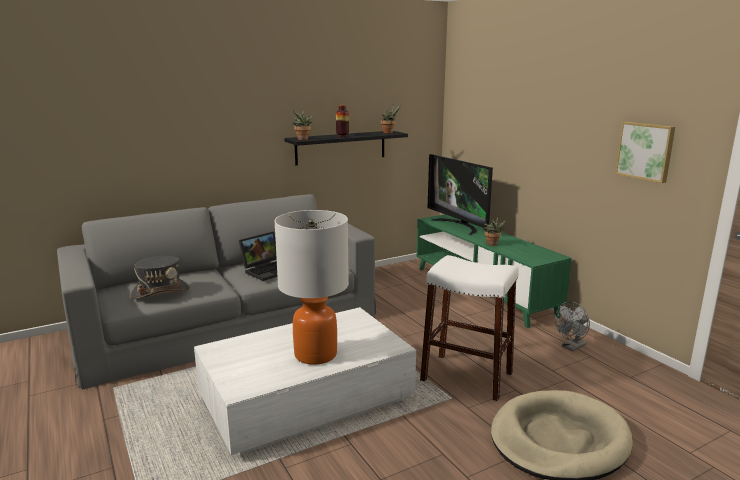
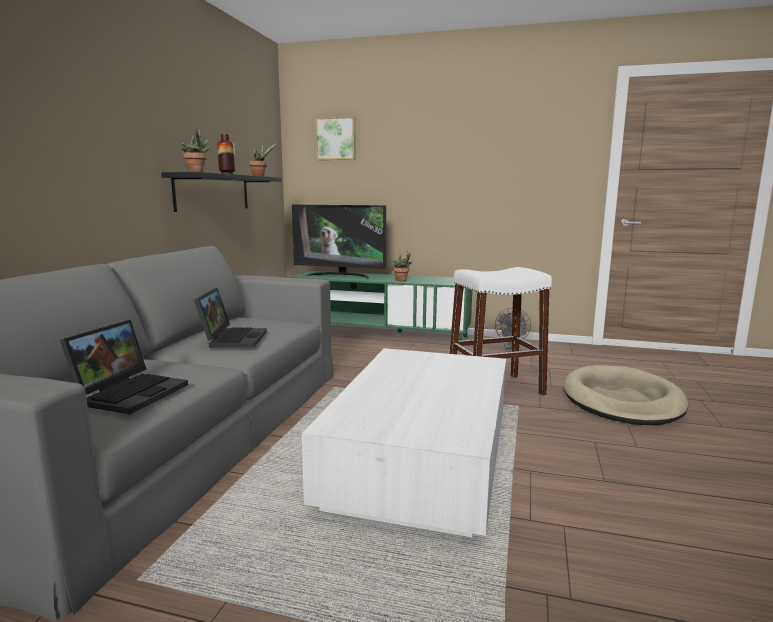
camera: 45 degrees left, 5 degrees down
(160, 292) = (131, 392): grey hat -> laptop
(315, 354) = (447, 389): table lamp -> none
(645, 151) = (536, 171): picture -> picture (336, 139)

